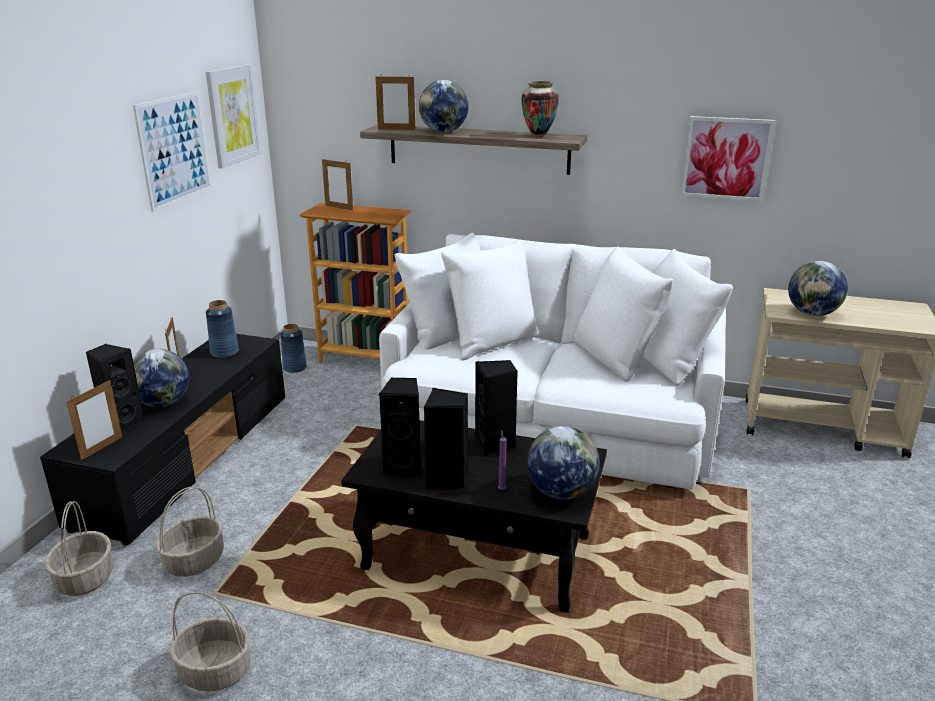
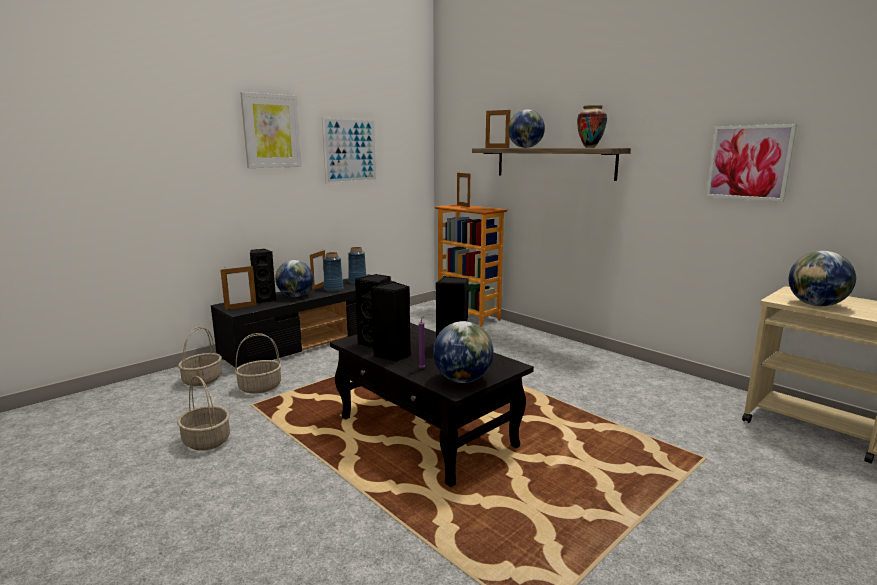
camera: 30 degrees right, 10 degrees down
(232, 115) = (403, 140): picture -> picture (271, 131)
(294, 368) = (420, 313): blue vase -> blue vase (333, 289)
(553, 419) = (568, 373): white sofa -> none

